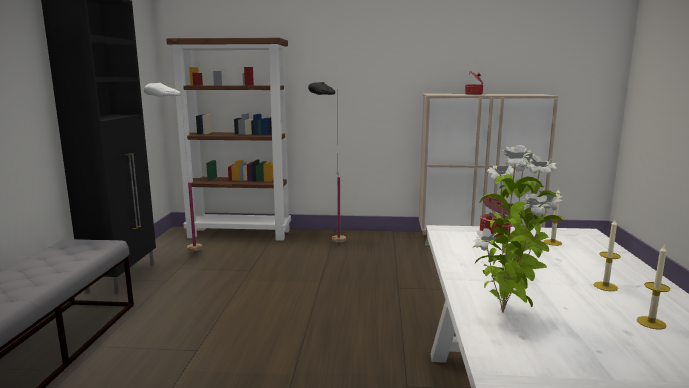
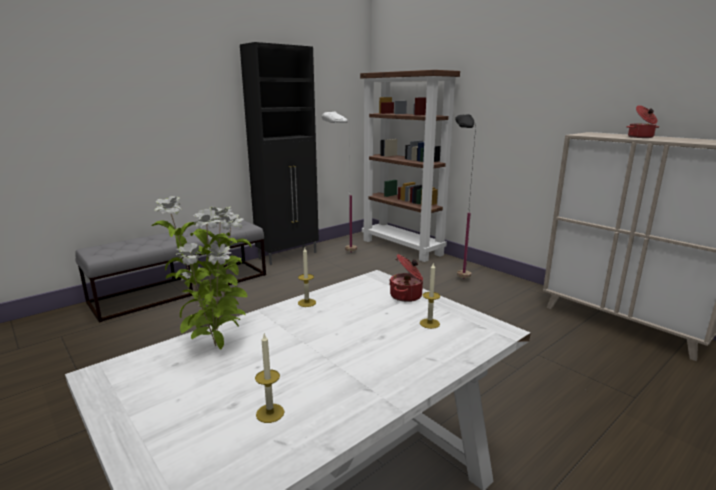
camera: 45 degrees right, 5 degrees up
(605, 286) = (339, 373): candle -> candle (307, 303)

